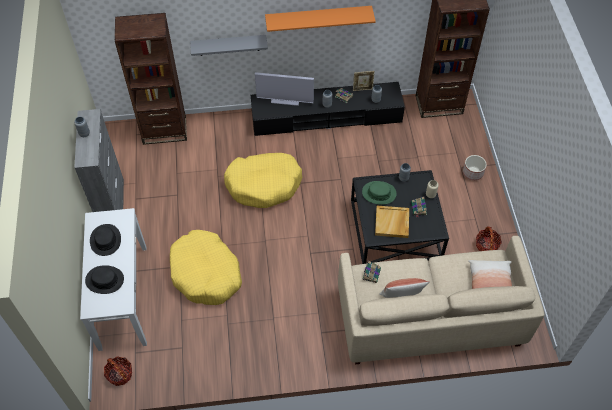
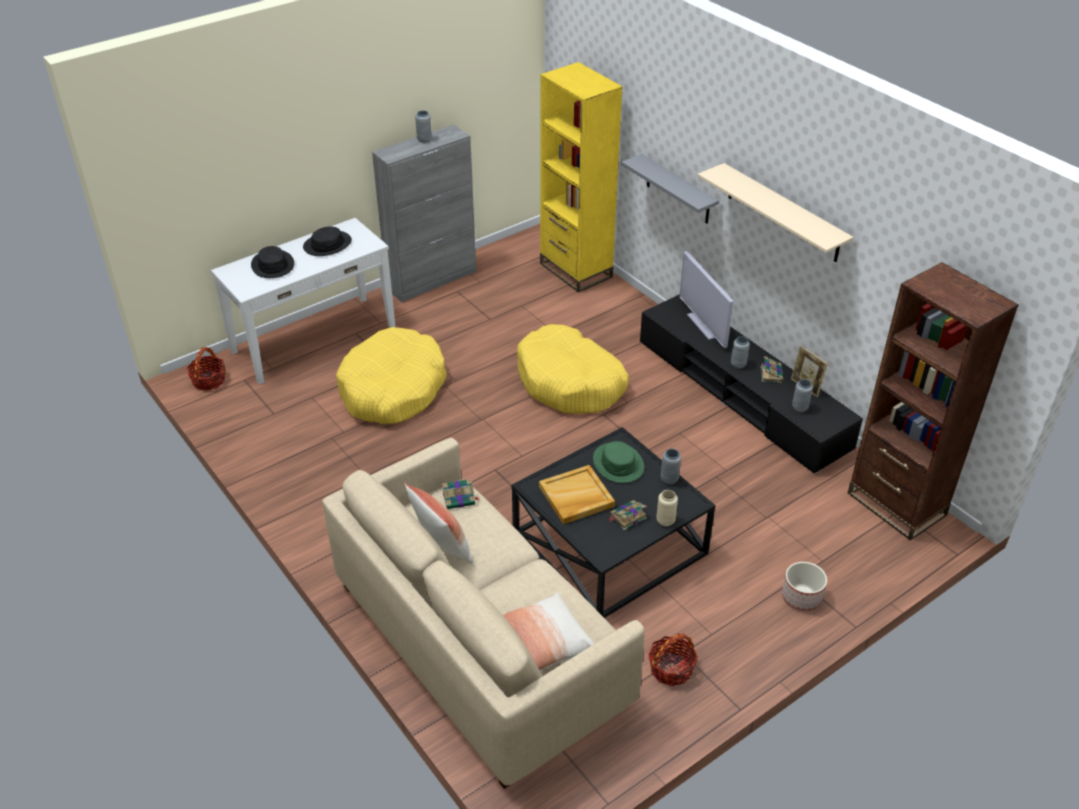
camera: 60 degrees right, 15 degrees down
(164, 131) = (575, 270): brown bookcase -> yellow bookcase
(318, 17) = (783, 213): orange shelf -> beige shelf

